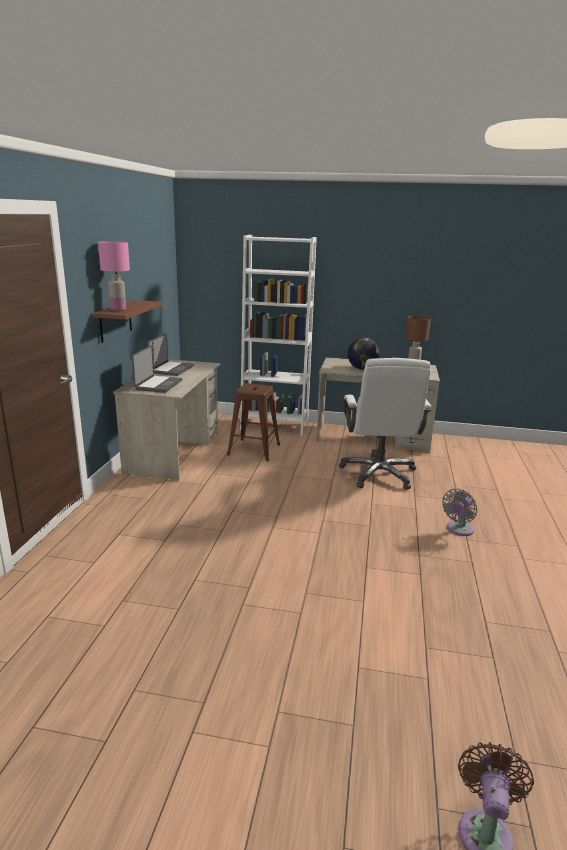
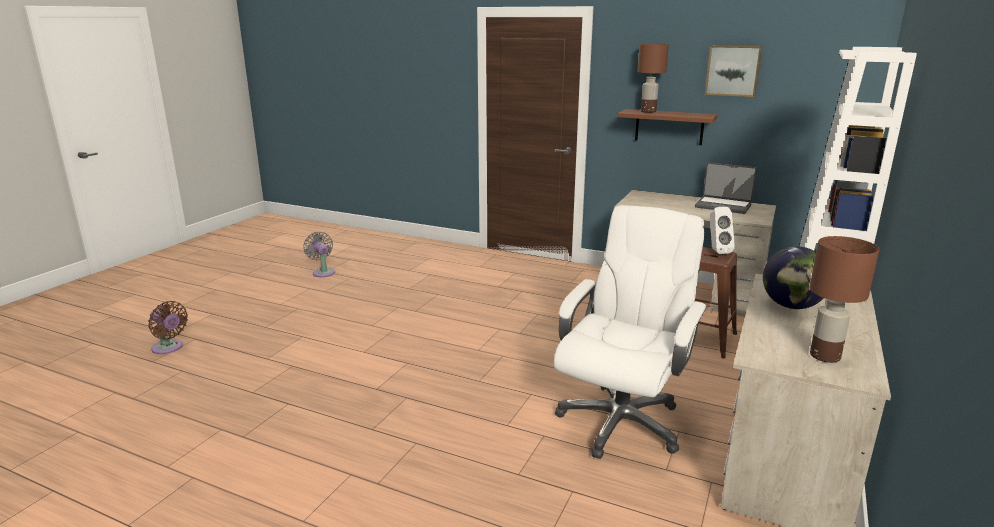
camera: 105 degrees right, 0 degrees up
(118, 309) = (648, 111): pink table lamp -> brown table lamp
(134, 260) = (733, 70): none -> picture
(158, 385) = (656, 201): laptop -> none
(247, 386) = (716, 251): none -> white speaker
(379, 474) = (620, 421): white office chair -> white office chair turned 105 degrees clockwise
(458, 530) = (439, 443): grey fan -> grey fan (323, 272)

